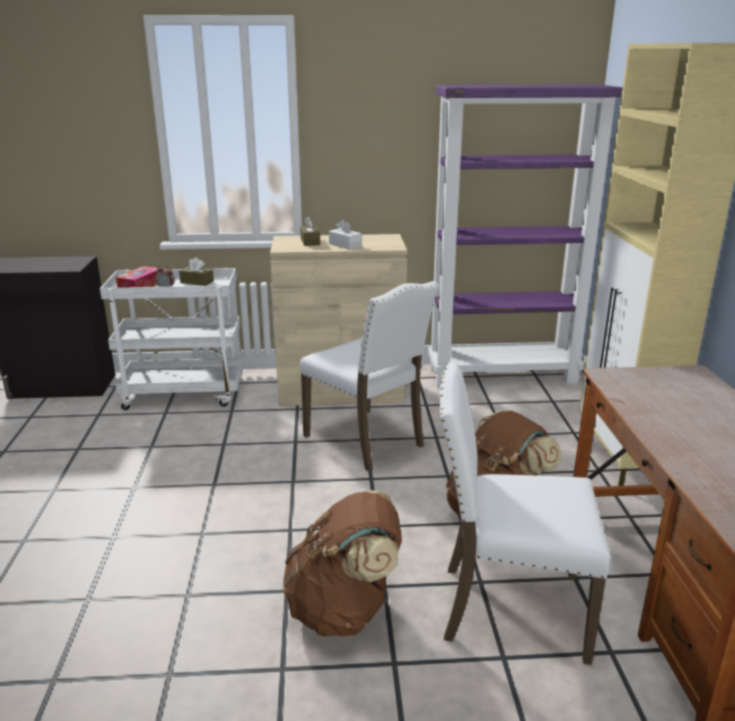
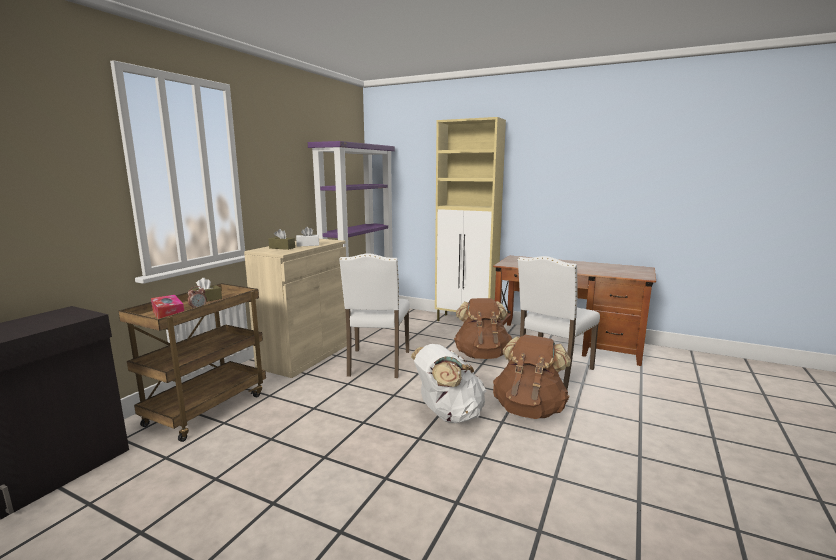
camera: 60 degrees left, 10 degrees down
(185, 394) = (207, 408): white cart -> brown cart
(272, 538) = (448, 415): none -> white backpack
(367, 440) = (377, 364): white chair -> white chair turned 105 degrees clockwise

